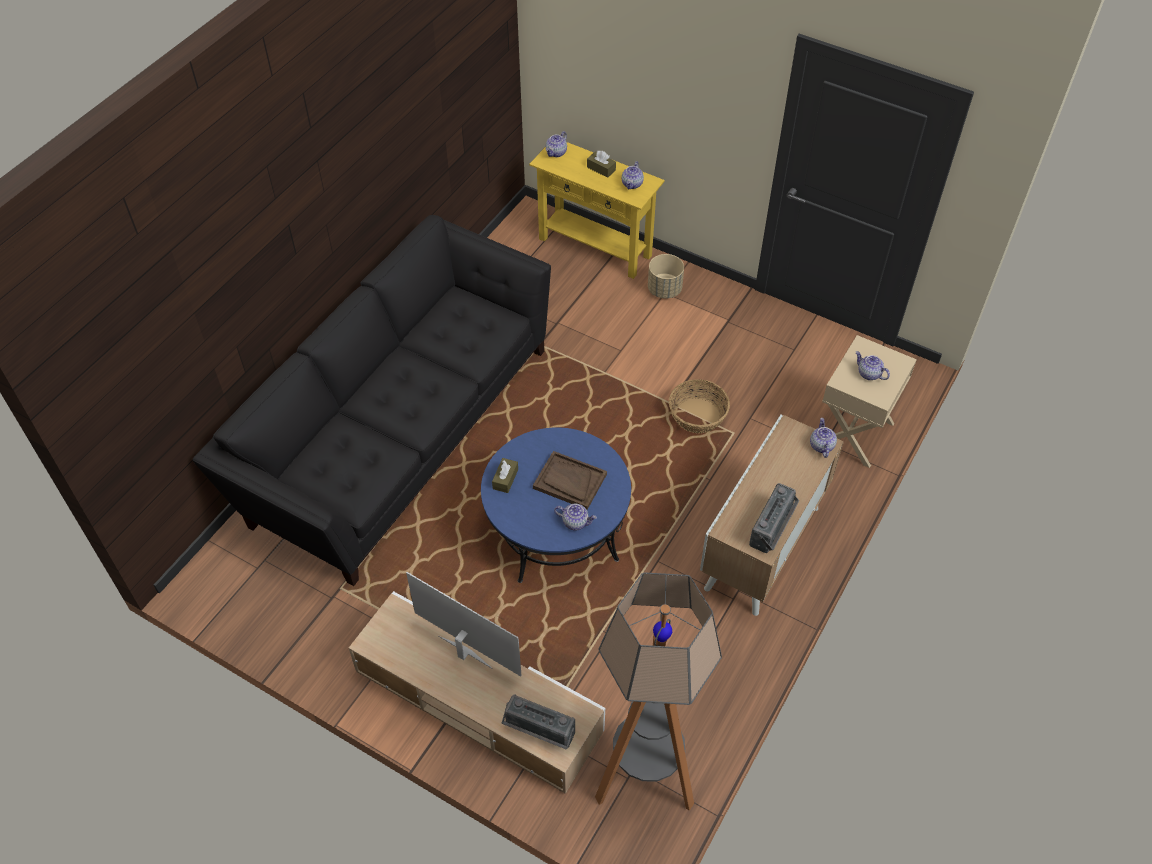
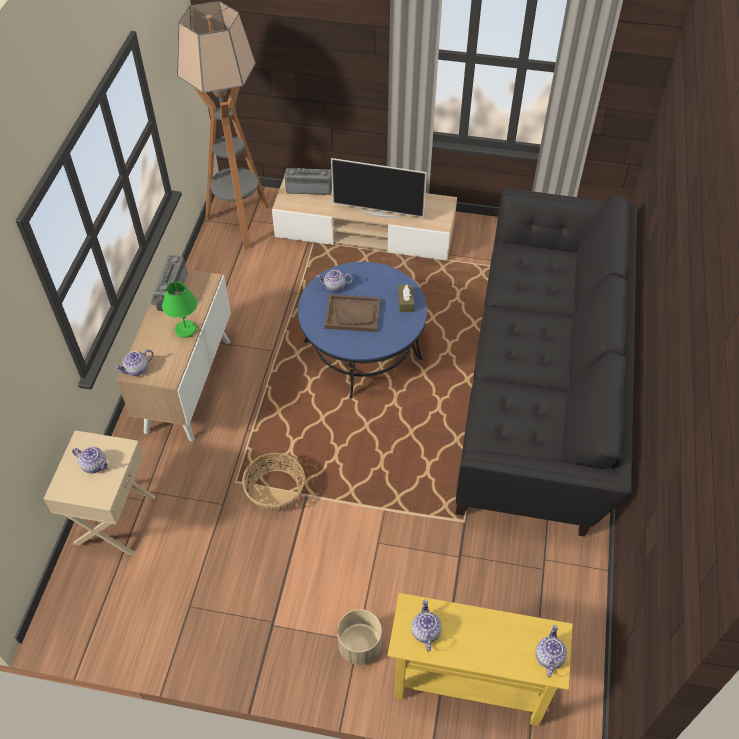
camera: 160 degrees right, 0 degrees up
(601, 169) = (477, 646): brown tissue box -> none
(763, 475) = (185, 329): none -> green table lamp
(821, 445) = (137, 369): teapot -> teapot turned 75 degrees clockwise

